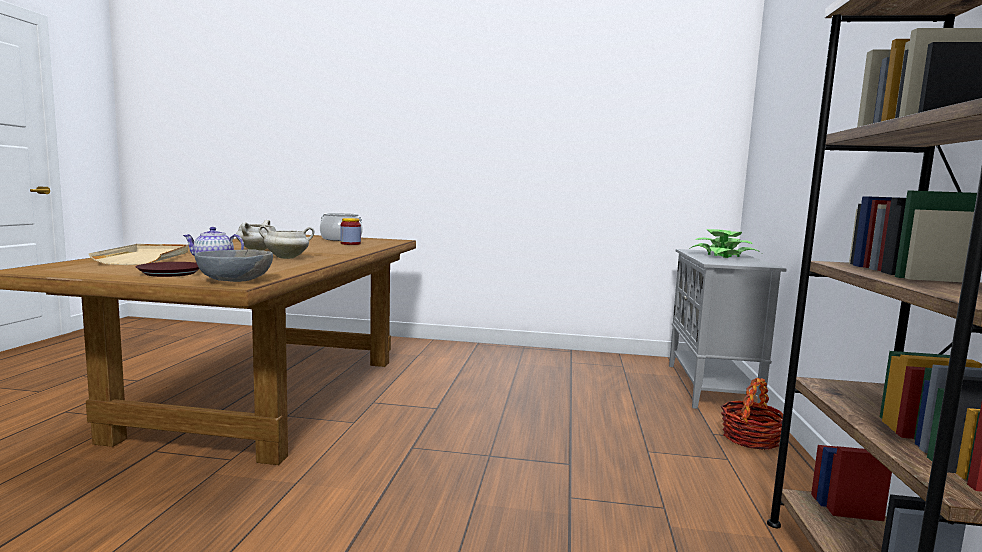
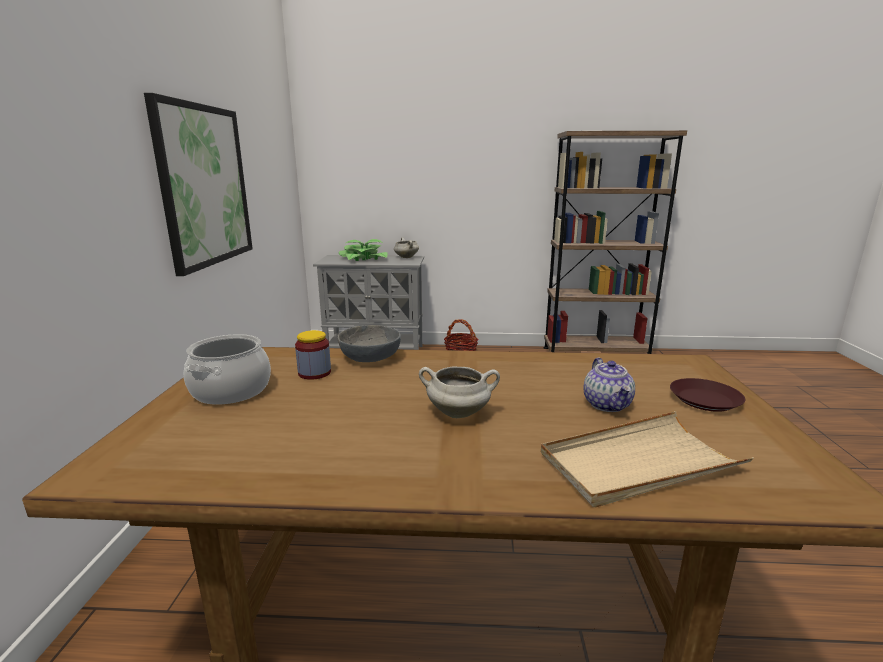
camera: 95 degrees left, 10 degrees up
(235, 280) = (686, 365): grey bowl -> grey bowl (369, 358)
(287, 258) = (521, 377): white cooking pot -> white cooking pot (406, 257)
(522, 151) = (205, 186): none -> picture

